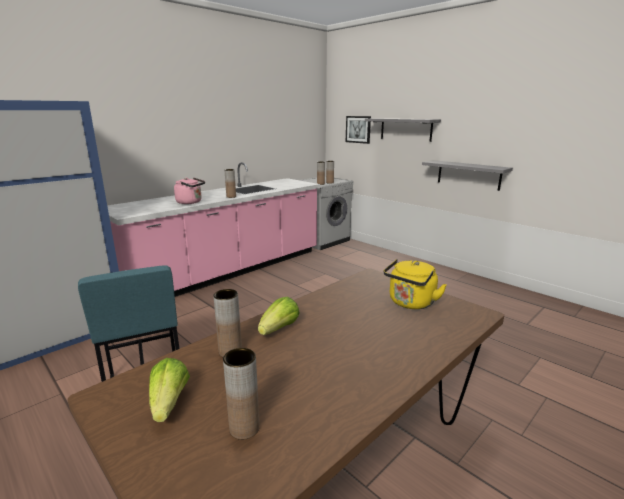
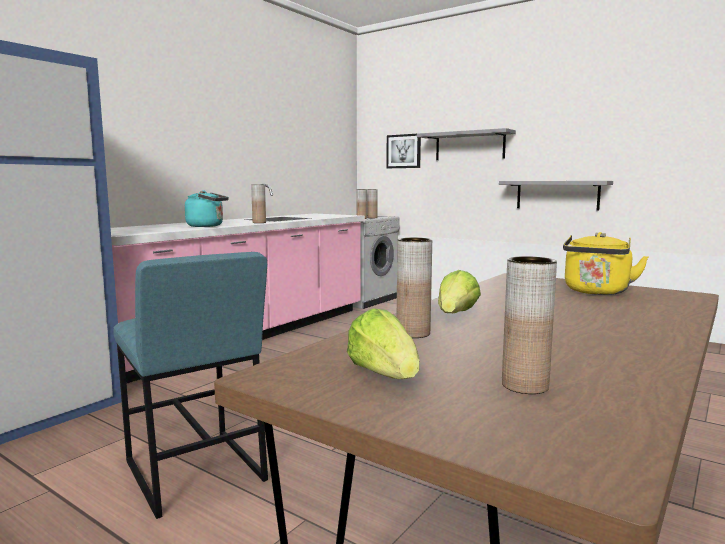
camera: 10 degrees left, 10 degrees down
(191, 202) = (207, 226): pink kettle -> turquoise kettle

